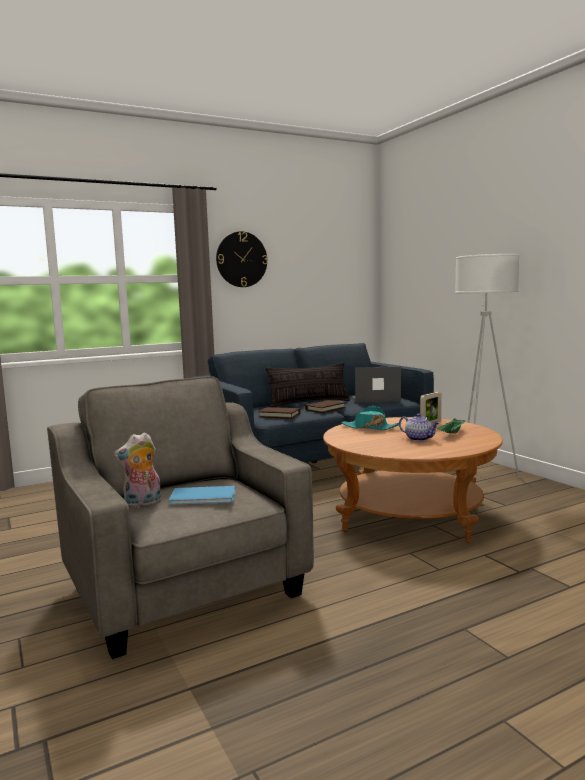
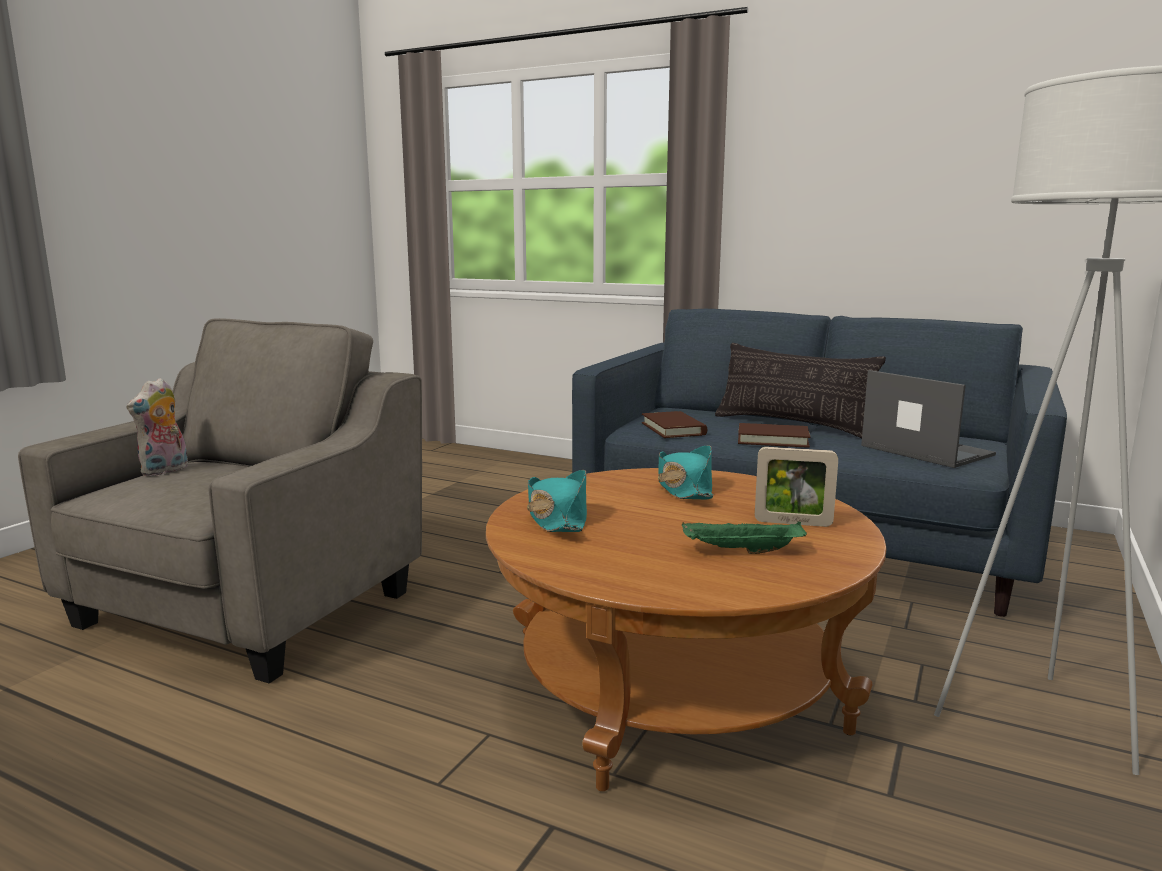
camera: 55 degrees right, 5 degrees up
(142, 504) = (165, 471): plush toy -> plush toy turned 90 degrees counterclockwise
(204, 497) = (193, 486): blue book -> none
(241, 259) = (800, 140): wall clock -> none
(381, 446) = (557, 518): none -> turquoise hat
(419, 439) = (653, 533): teapot -> none

